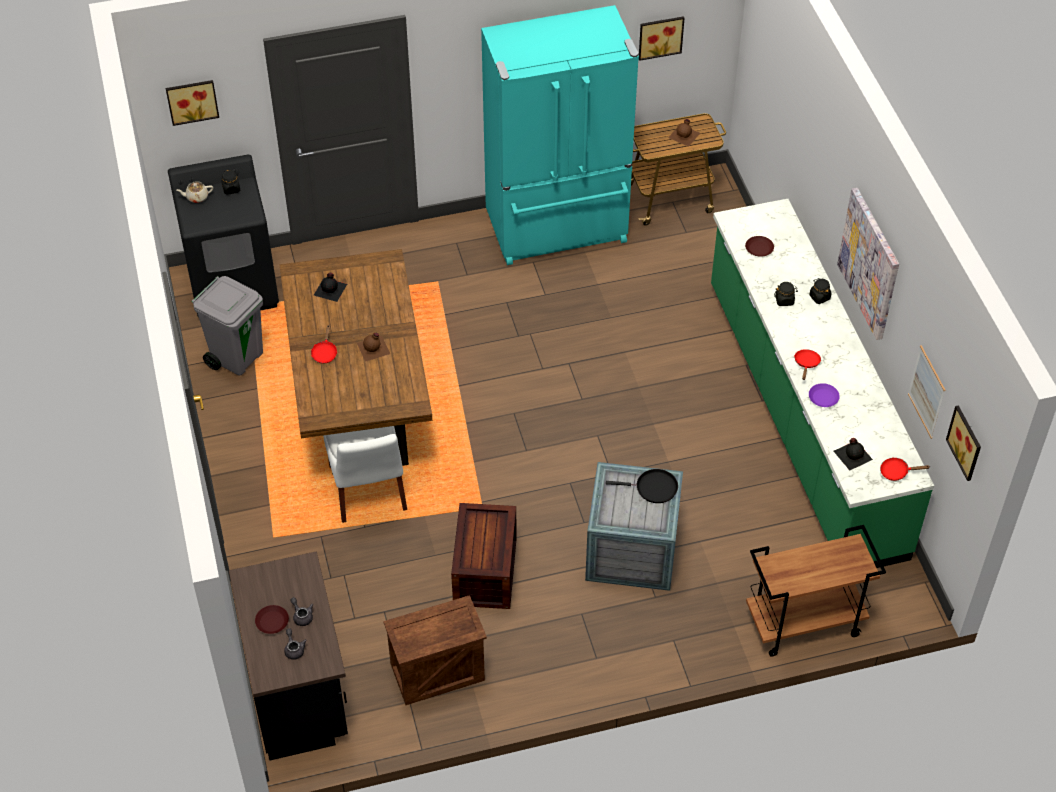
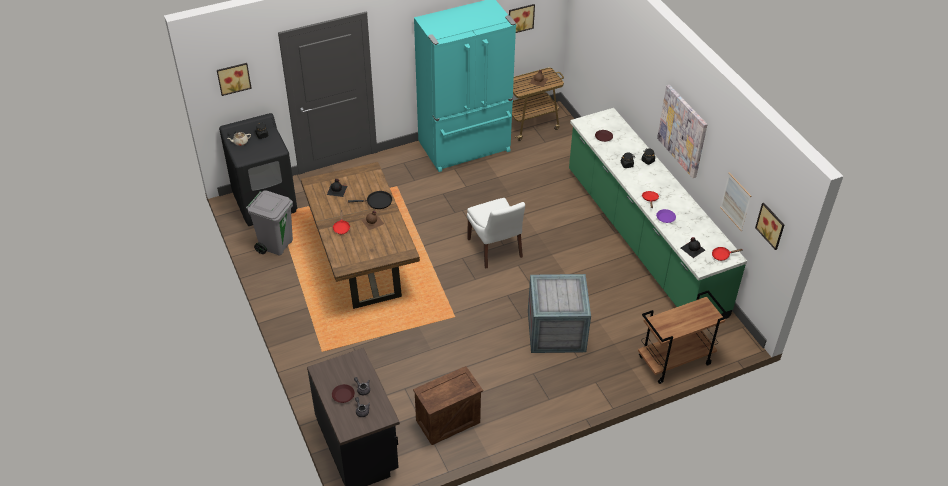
camera: 10 degrees left, 5 degrees down
(368, 490) = (378, 315): white chair -> white chair (495, 249)
(485, 573) = (465, 356): crate -> none
(653, 488) = (569, 286): black frying pan -> black frying pan (377, 201)

